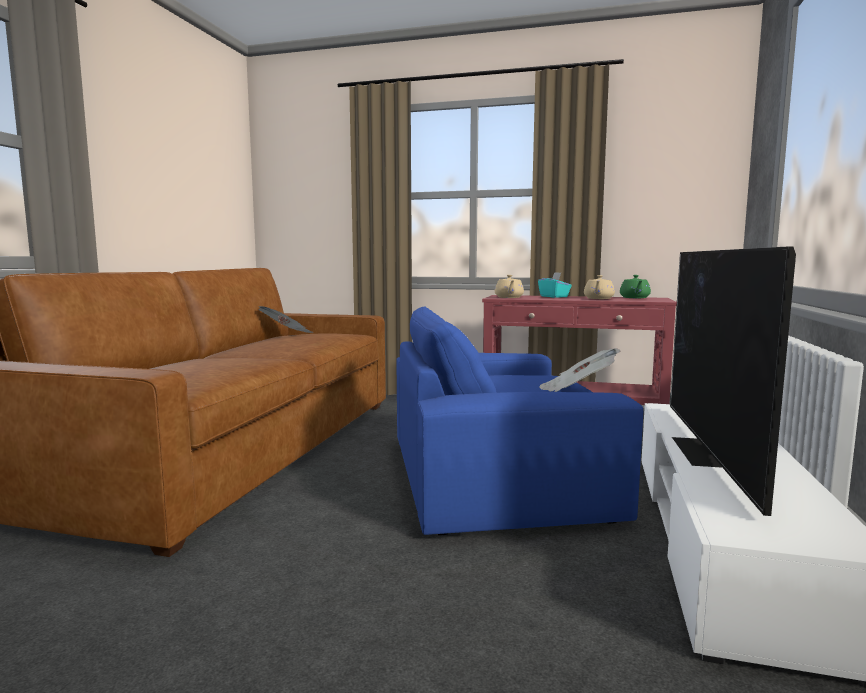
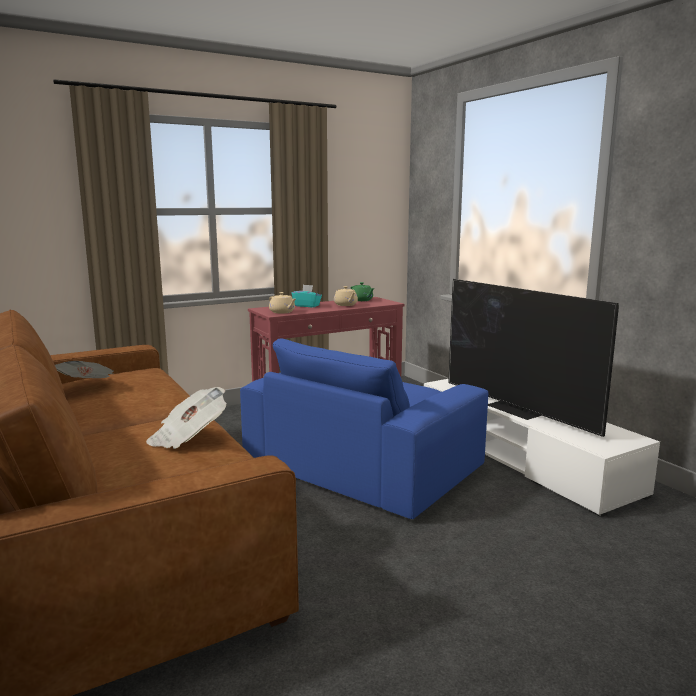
camera: 45 degrees left, 5 degrees up
(577, 390) = (418, 386): newspaper -> newspaper (188, 438)

